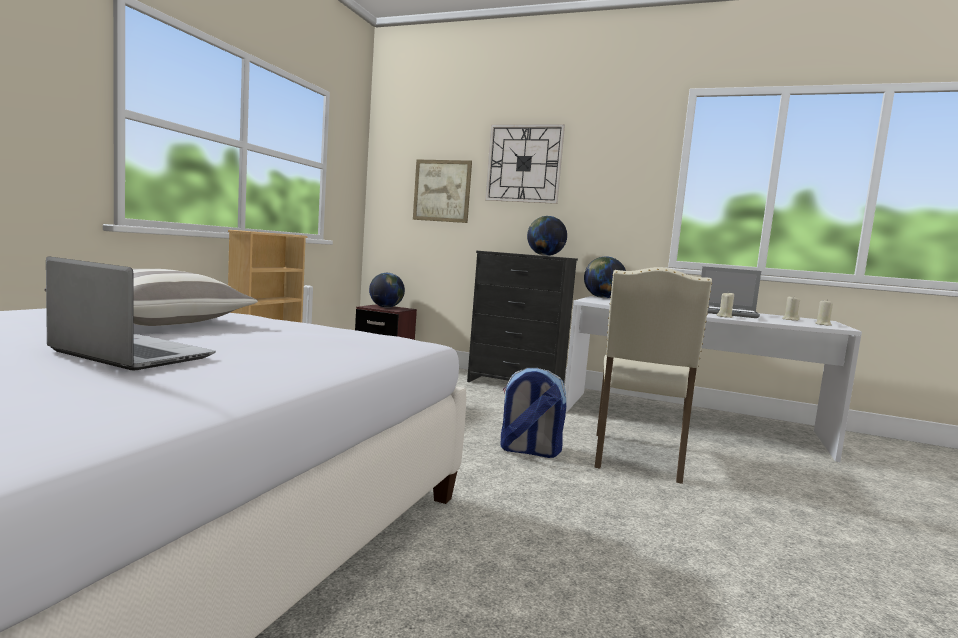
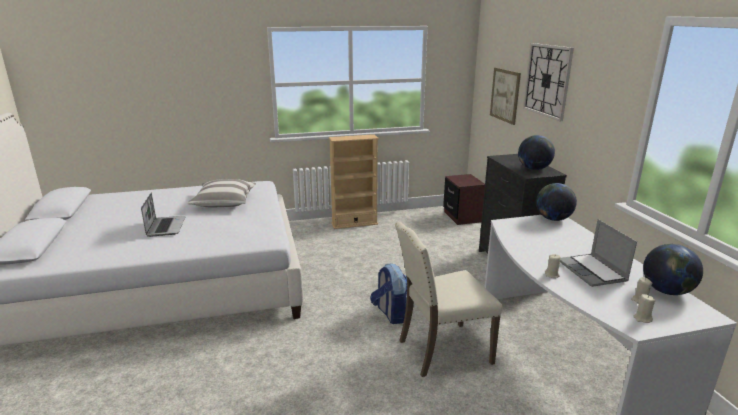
camera: 55 degrees right, 15 degrees up
(386, 307) = (465, 179): globe -> globe (666, 291)

